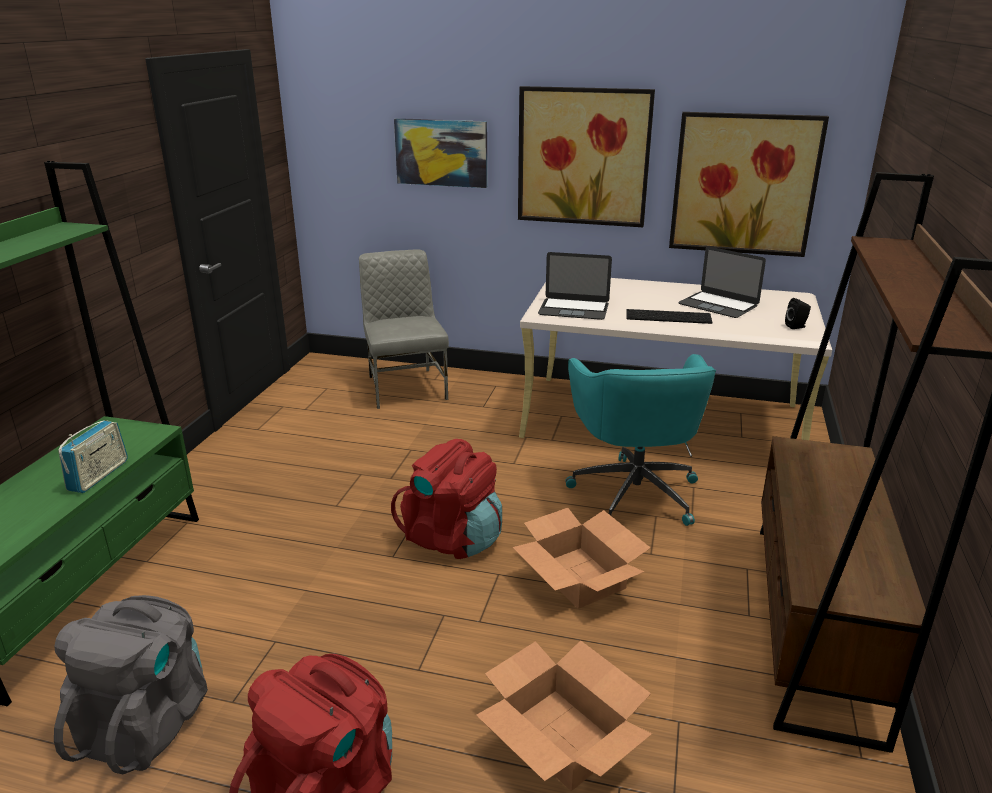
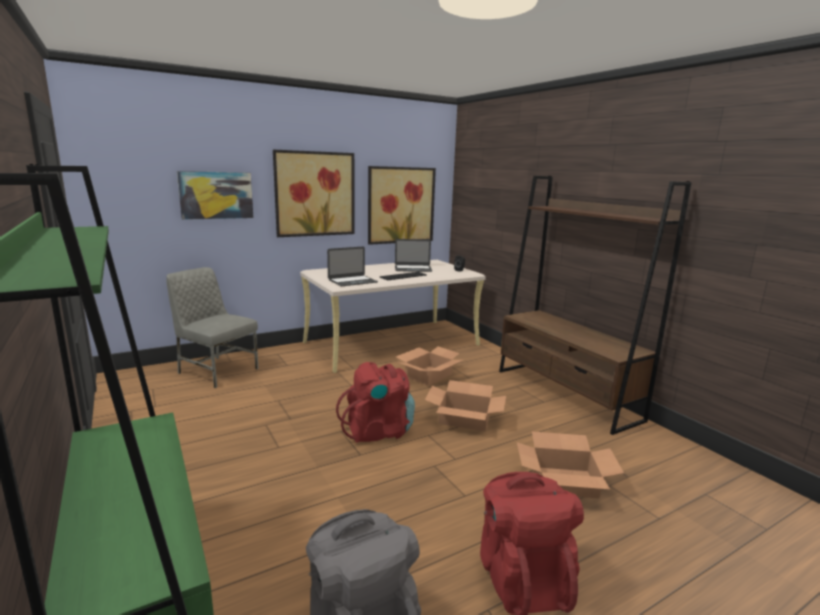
camera: 45 degrees left, 10 degrees down
(99, 476) = (165, 464): radio -> none
(634, 491) = (428, 375): turquoise office chair -> cardboard box

